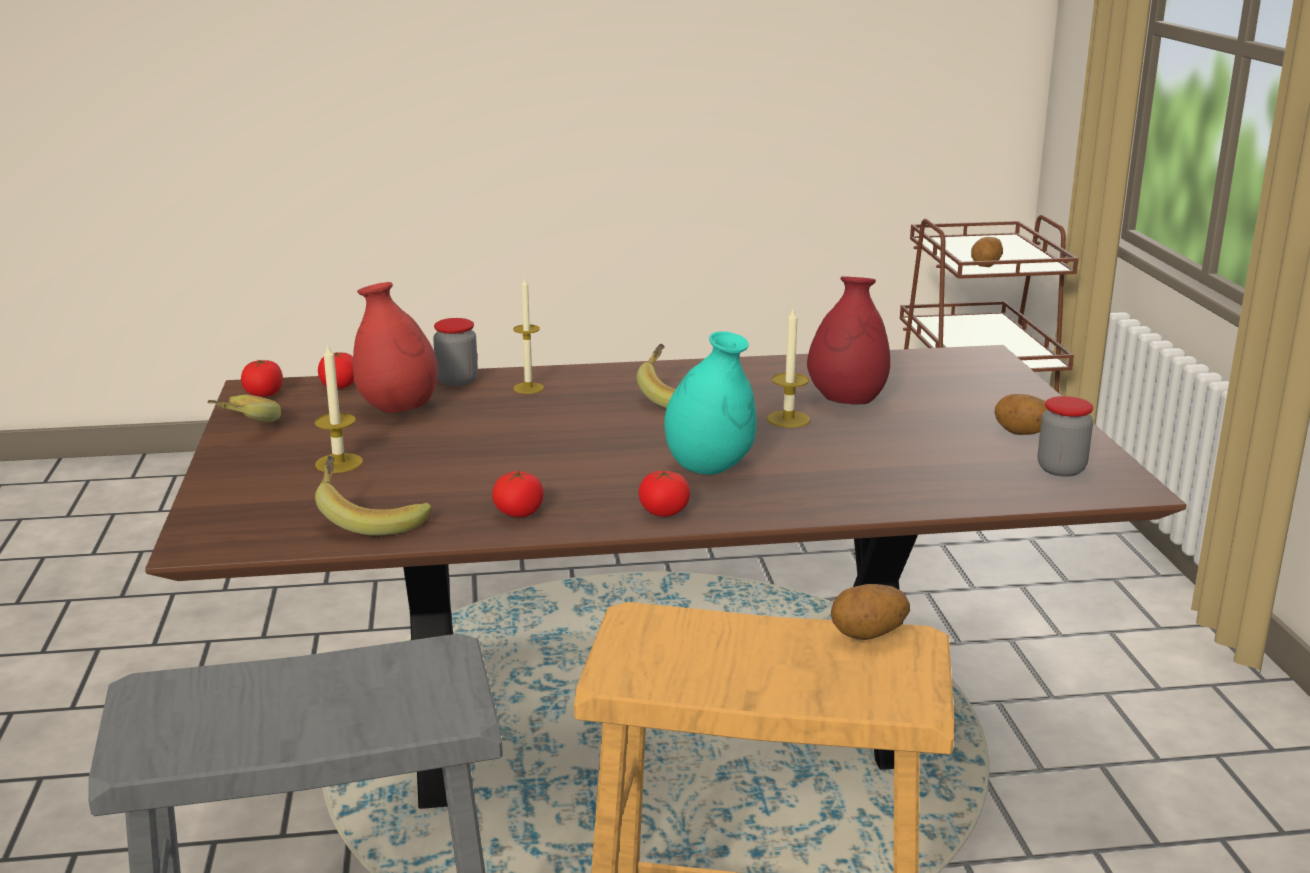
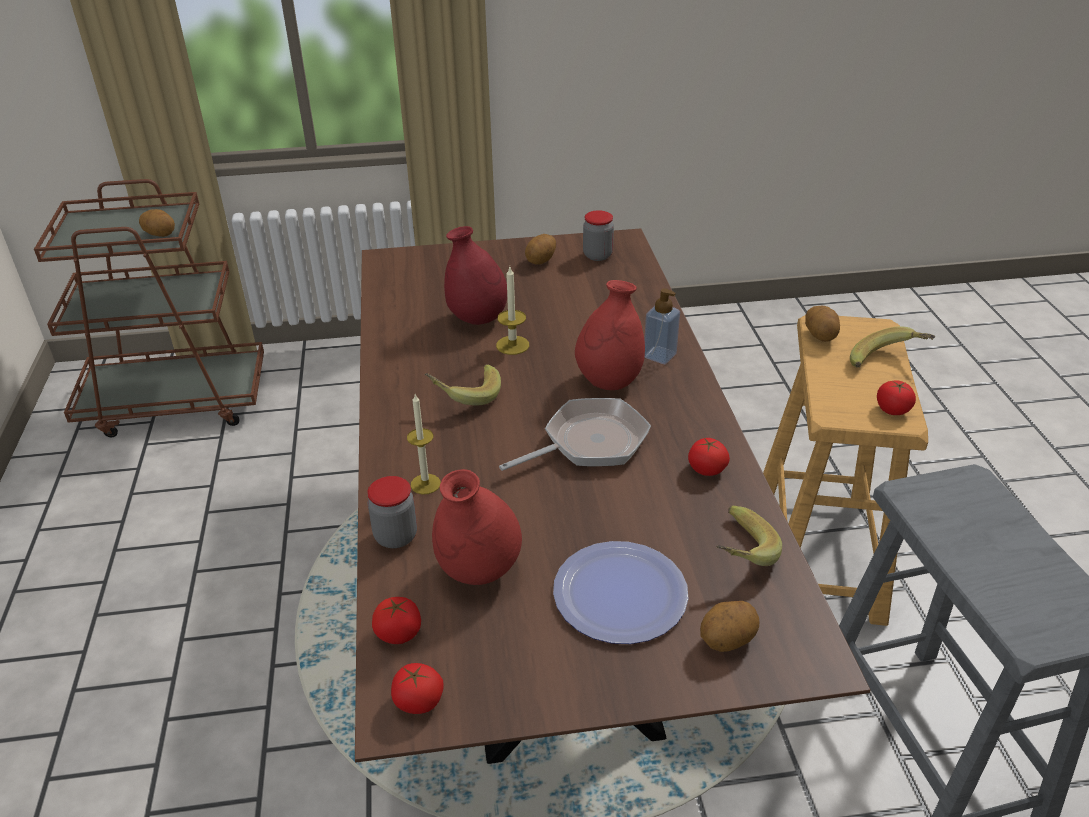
camera: 90 degrees left, 15 degrees up
(238, 428) = (528, 700): banana -> banana (887, 363)
(252, 505) = (726, 640): none -> potato
(339, 463) = (620, 594): candle -> plate
(582, 455) = (589, 442): none -> frying pan
(664, 512) = (690, 401): tomato -> tomato (892, 410)
(709, 468) = (609, 381): turquoise vase -> red vase
(775, 499) = (659, 355): none -> soap dispenser

